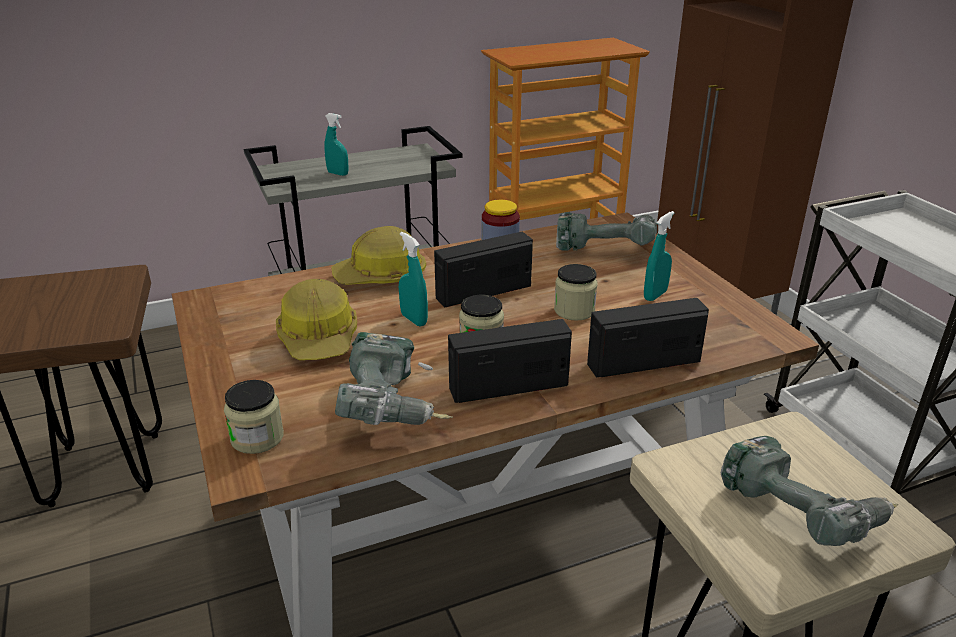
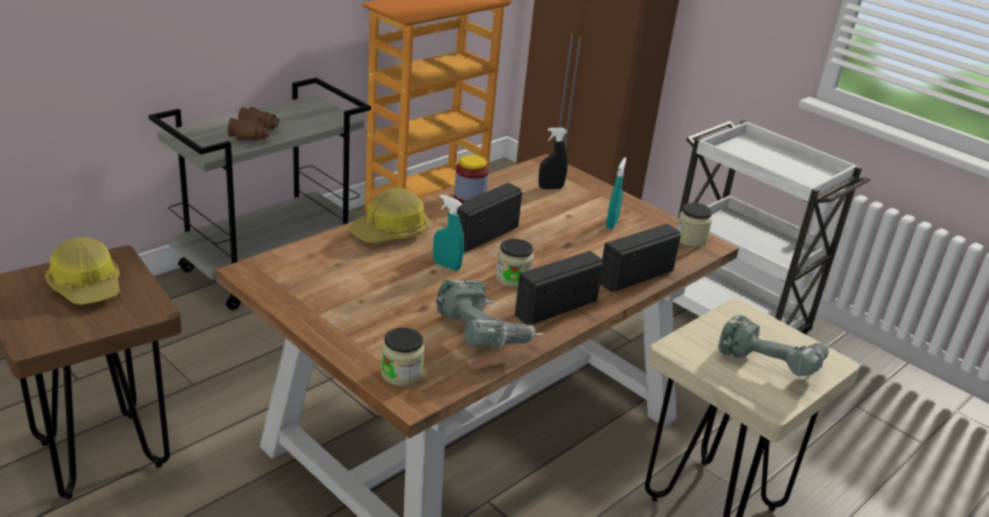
camera: 25 degrees left, 0 degrees up
(319, 338) = (383, 291): hard hat -> hard hat (87, 286)
(338, 173) = (255, 134): turquoise spray bottle -> brown binoculars
(574, 310) = (562, 243): jar -> jar (690, 239)
(605, 248) = (550, 188): power drill -> black spray bottle

